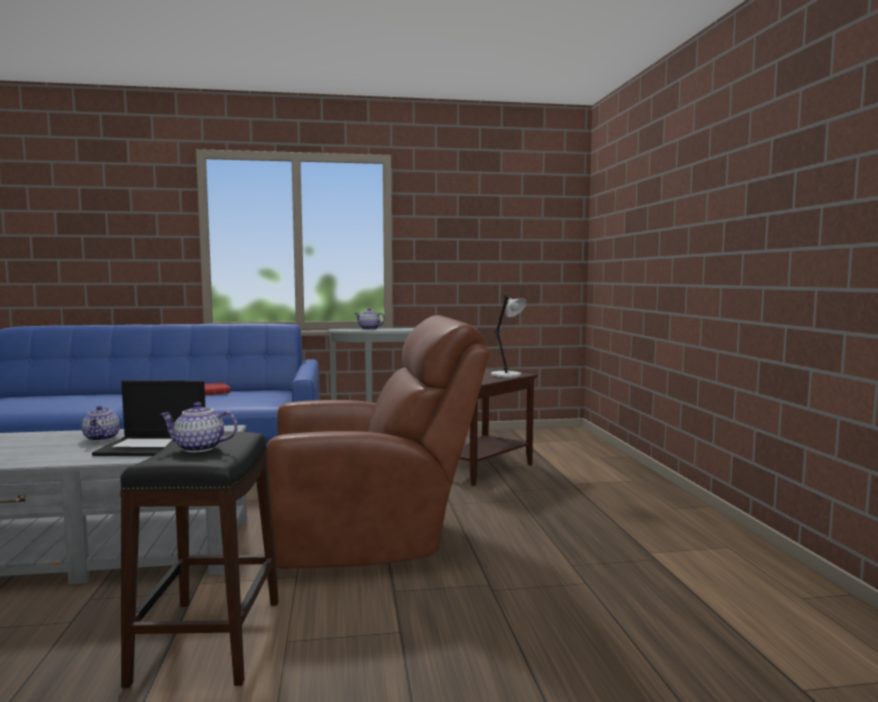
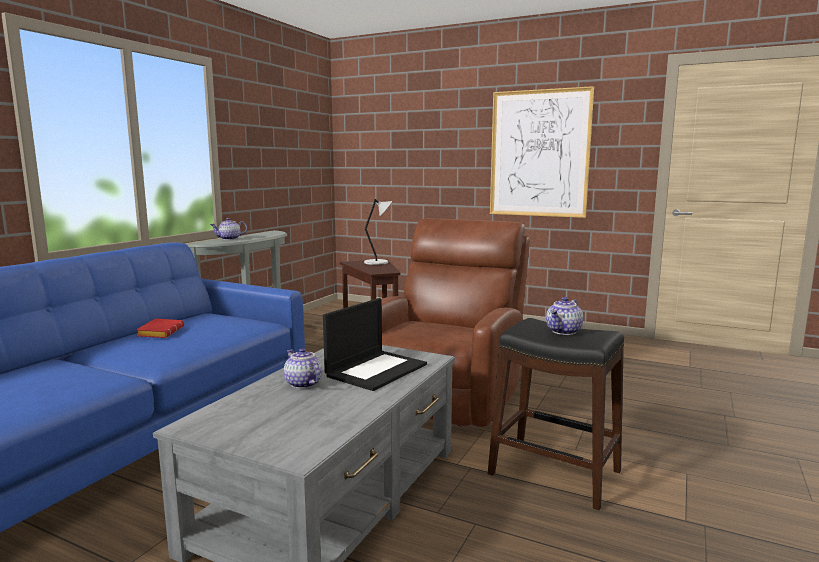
camera: 55 degrees left, 5 degrees up
(102, 438) = (302, 384): teapot -> teapot turned 150 degrees counterclockwise
(748, 227) = (539, 154): none -> picture

